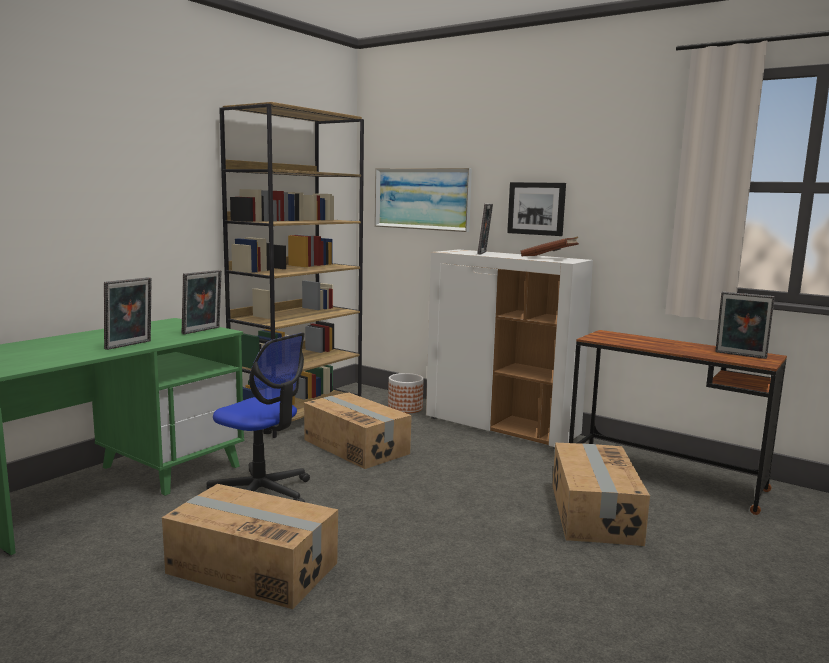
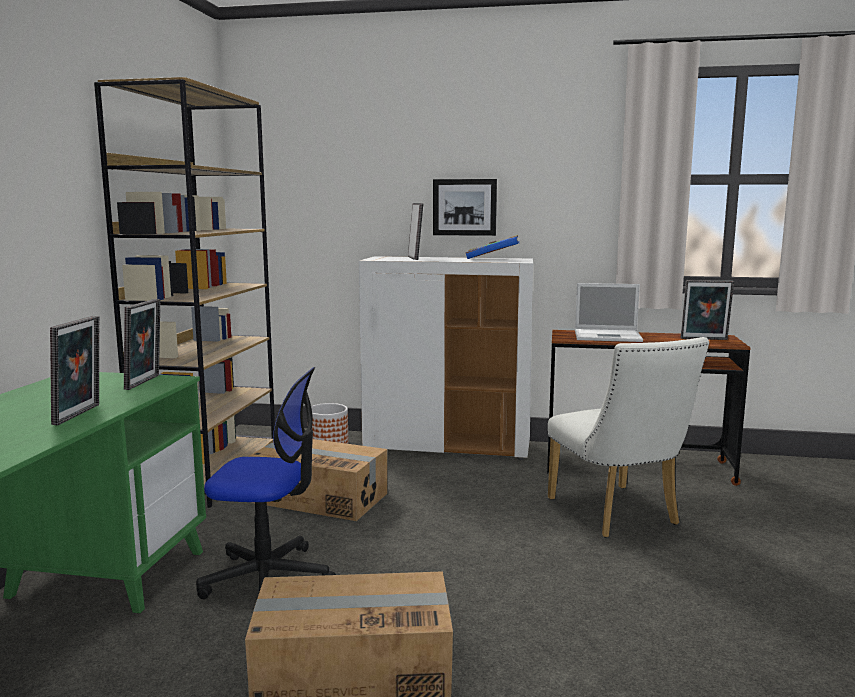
camera: 25 degrees left, 0 degrees up
(422, 198) = (320, 200): picture -> none
(549, 258) = (492, 259): brown book -> blue book
(593, 513) = (618, 515): cardboard box -> white chair
(641, 341) = (609, 336): none -> laptop

